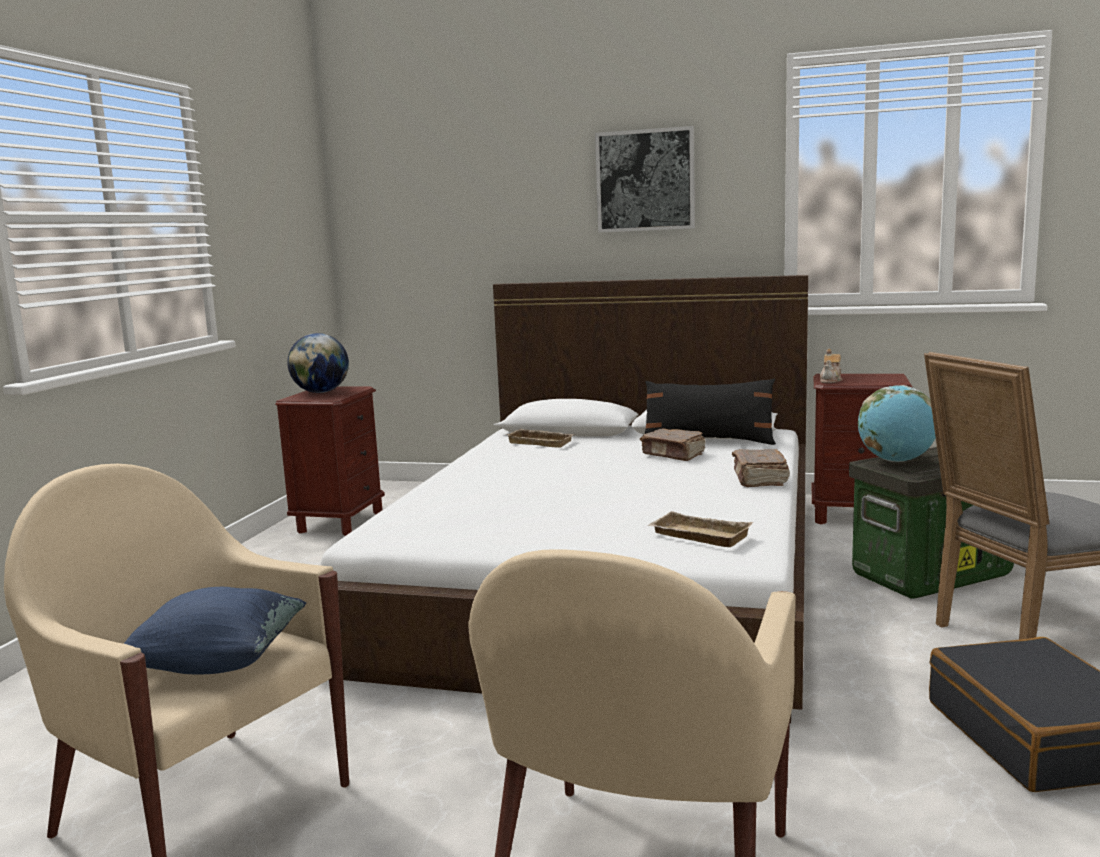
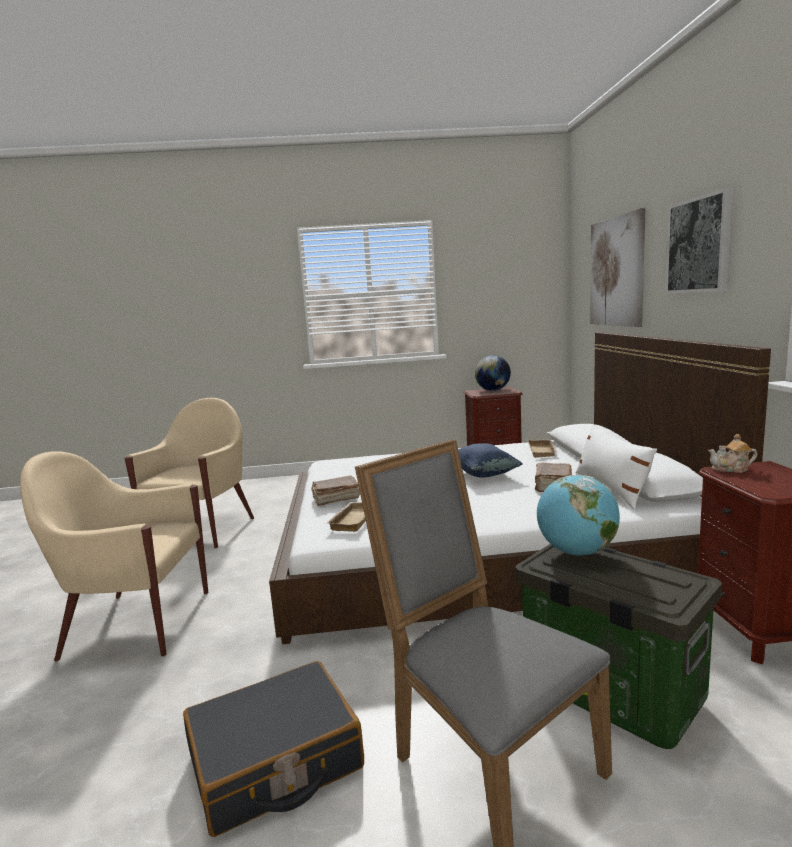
camera: 70 degrees right, 0 degrees up
(219, 663) = (183, 476): blue pillow -> blue pillow (484, 474)
(472, 206) = (616, 272): none -> picture
(708, 441) = (611, 488): black pillow -> white pillow
(759, 479) = (507, 518): brown book -> brown book (335, 499)

